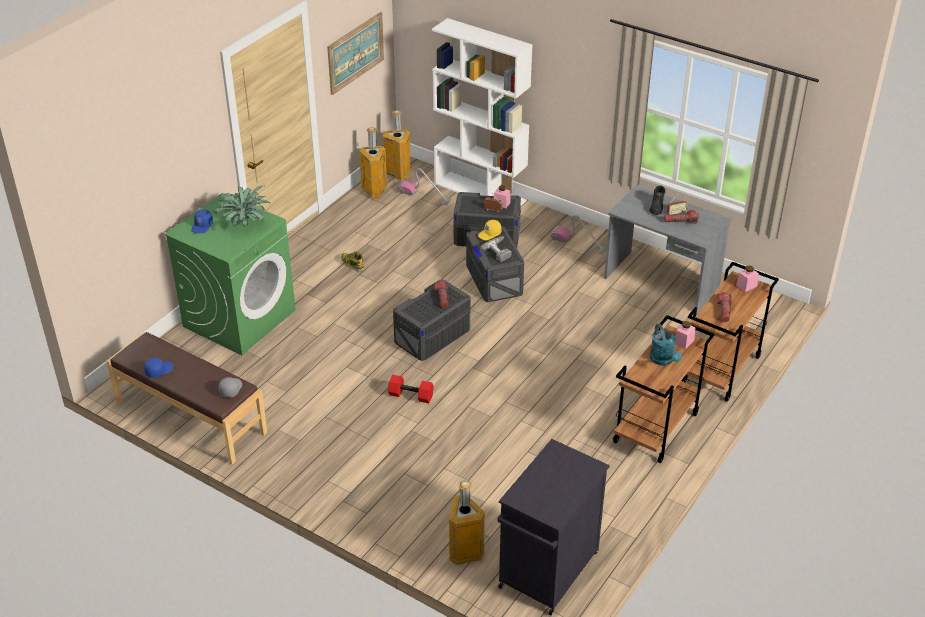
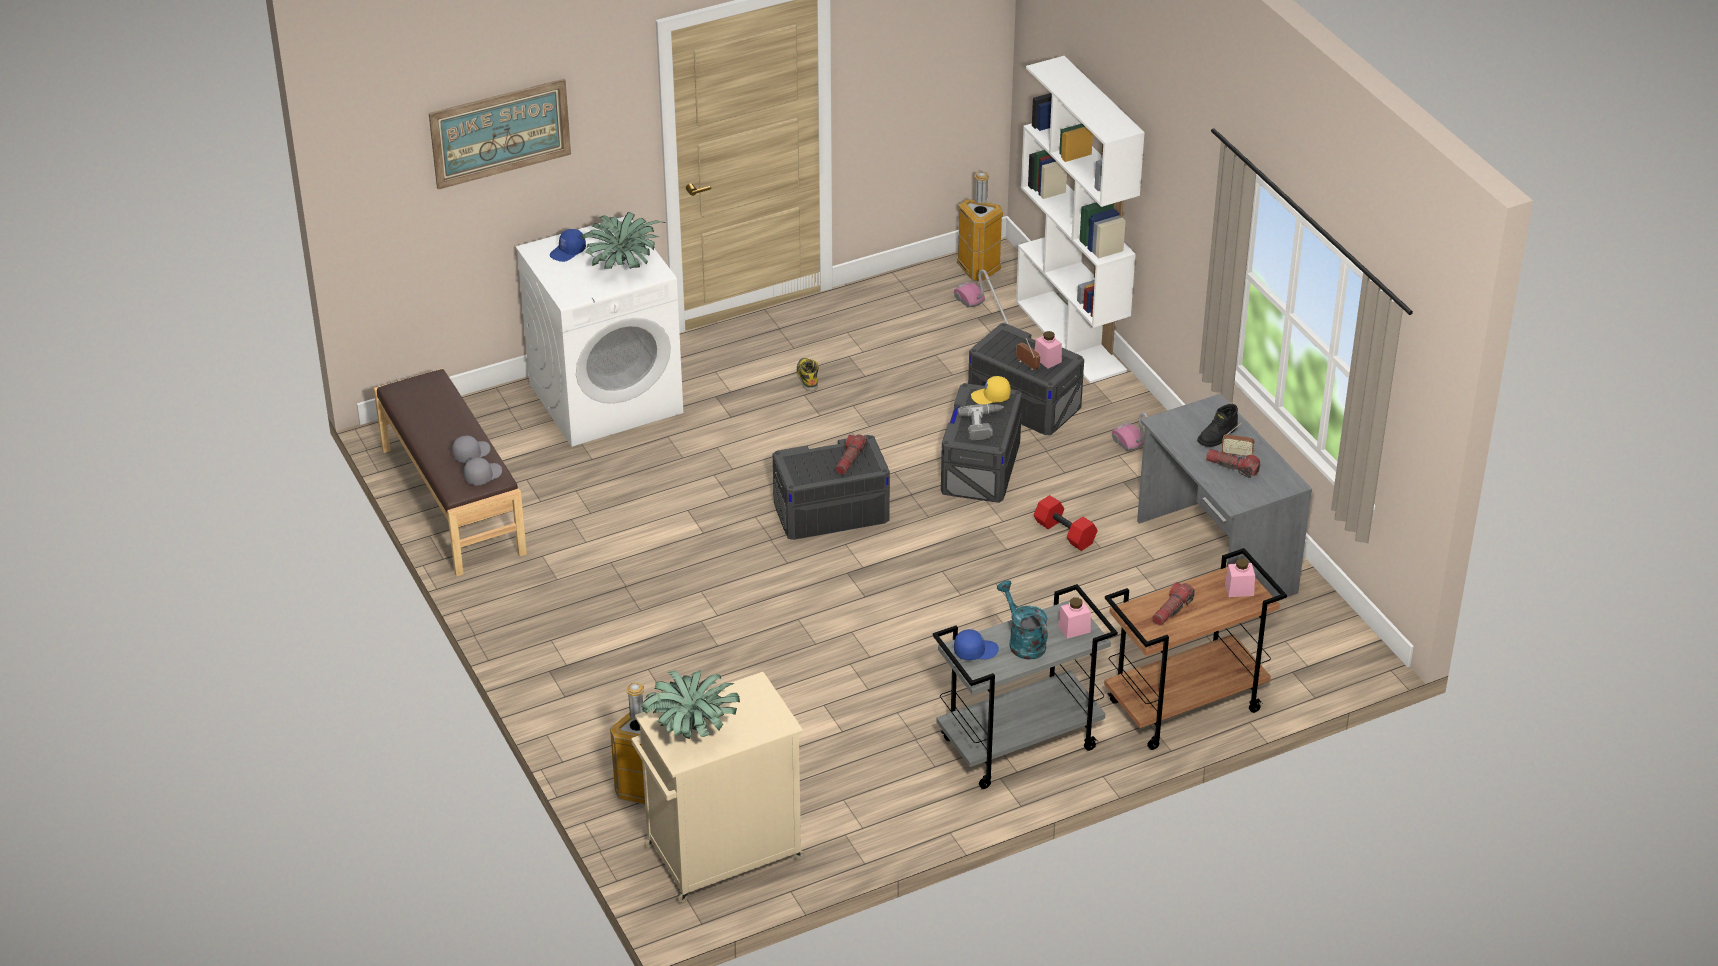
camera: 30 degrees right, 0 degrees up
(158, 370) = (419, 421): blue cap -> blue cap (975, 650)
(211, 378) = (471, 453): none -> grey cap
(239, 318) = (606, 397): green washing machine -> white washing machine
(355, 52) = (925, 69): picture -> picture (500, 133)
(374, 191) = (922, 285): trash can -> none
(410, 396) = (736, 578): red dumbbell -> red dumbbell (1063, 533)
(543, 494) = (691, 729): none -> potted plant
(547, 571) = (721, 853): black cabinet -> beige cabinet
(656, 429) = (1018, 745): brown cart -> grey cart
(663, 360) = (1023, 641): turquoise watering can -> turquoise watering can turned 135 degrees clockwise

